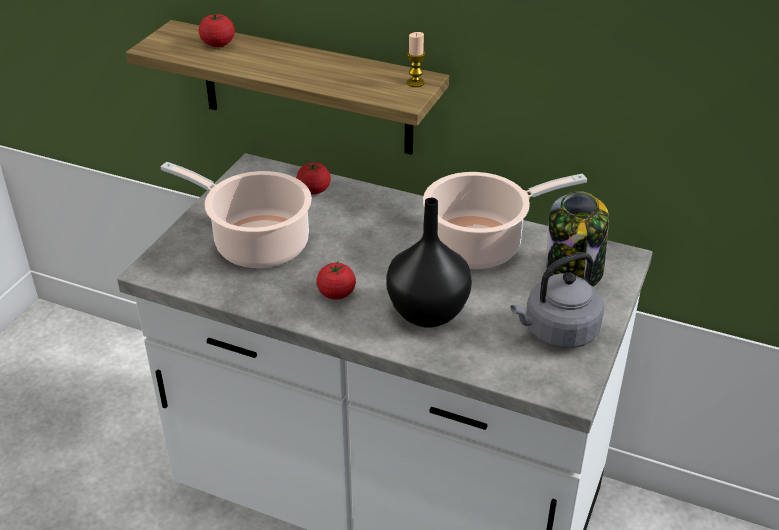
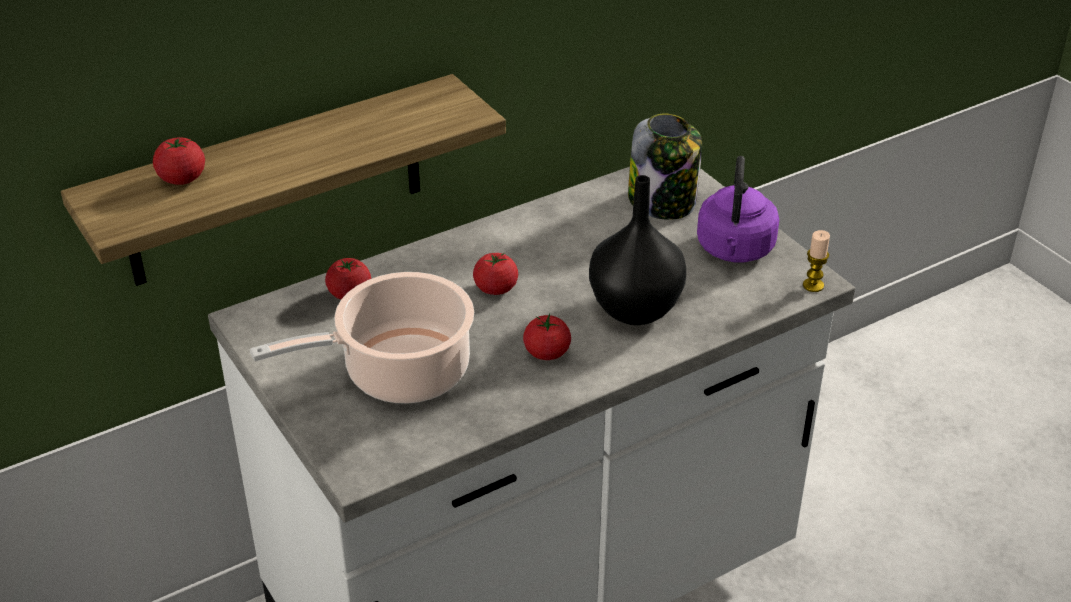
camera: 55 degrees left, 0 degrees up
(382, 242) = (495, 288): none -> tomato
(415, 83) = (445, 96): candle -> candle (813, 285)
(480, 245) = (567, 233): cooking pot -> none
(557, 332) = (735, 250): grey kettle -> purple kettle

